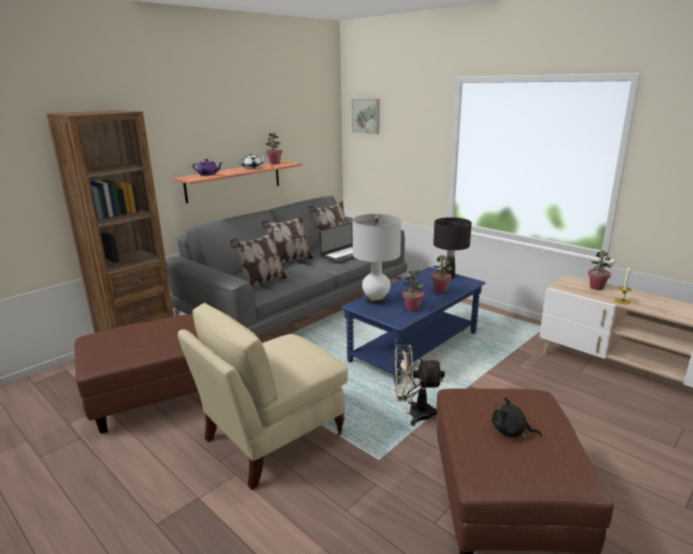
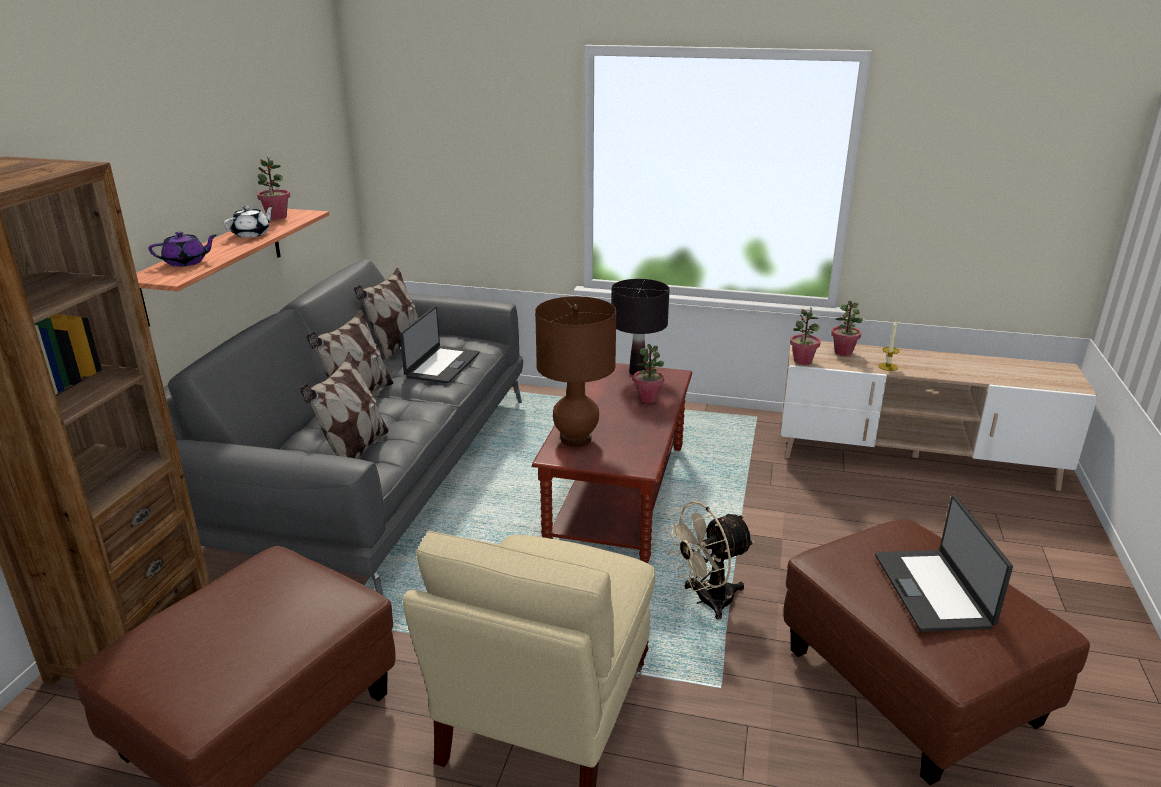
camera: 30 degrees left, 5 degrees up
(366, 116) = (406, 109): picture -> none
(376, 300) = (576, 439): white table lamp -> brown table lamp
(412, 308) = (641, 440): potted plant -> potted plant (802, 361)
(415, 346) = (618, 493): blue coffee table -> brown coffee table
(511, 431) = (933, 590): black plush toy -> laptop

